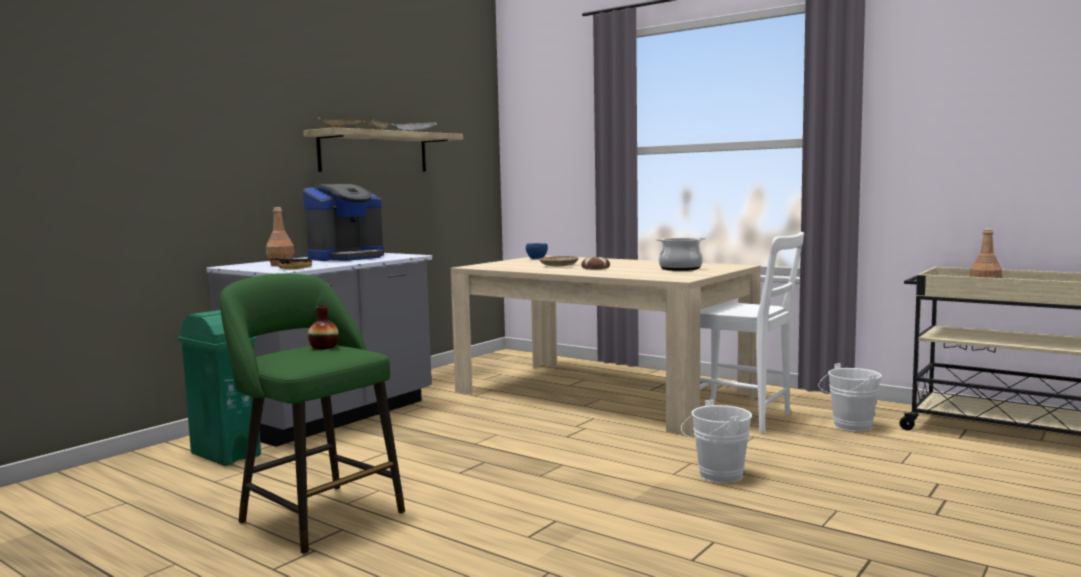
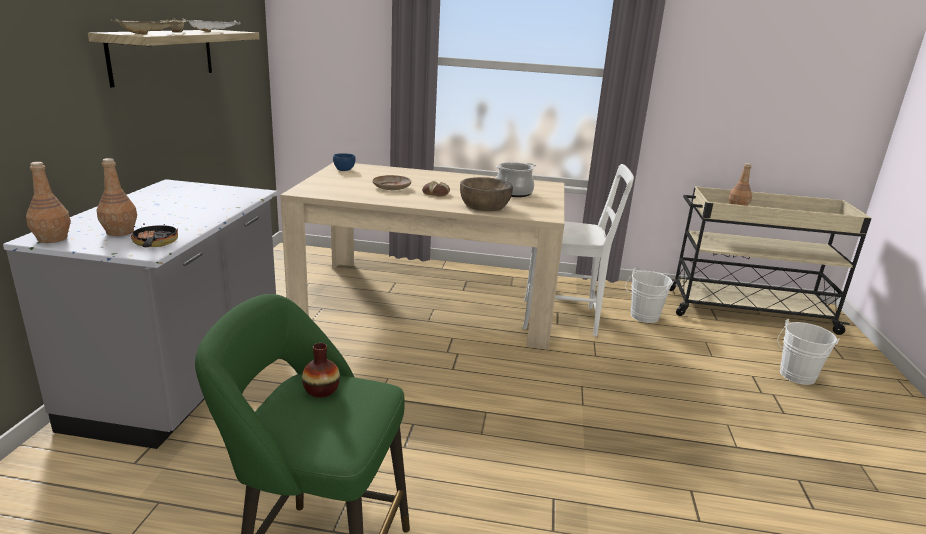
camera: 30 degrees left, 15 degrees up
(225, 454) = (100, 479): green trash can -> none
(236, 266) = (53, 238): none -> brown bottle
(347, 257) = (179, 201): coffee machine -> none
(628, 273) = (484, 205): none -> brown bowl
(716, 475) = (614, 399): white bucket -> white bucket (795, 376)

